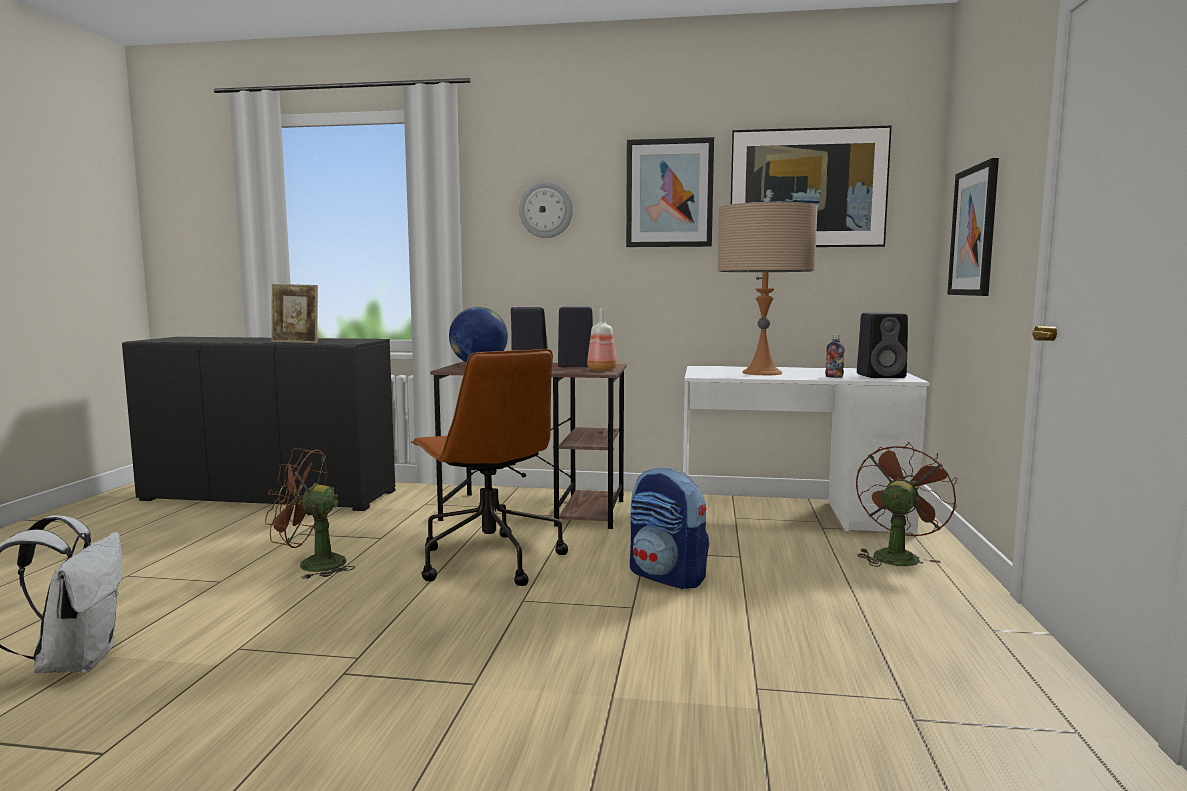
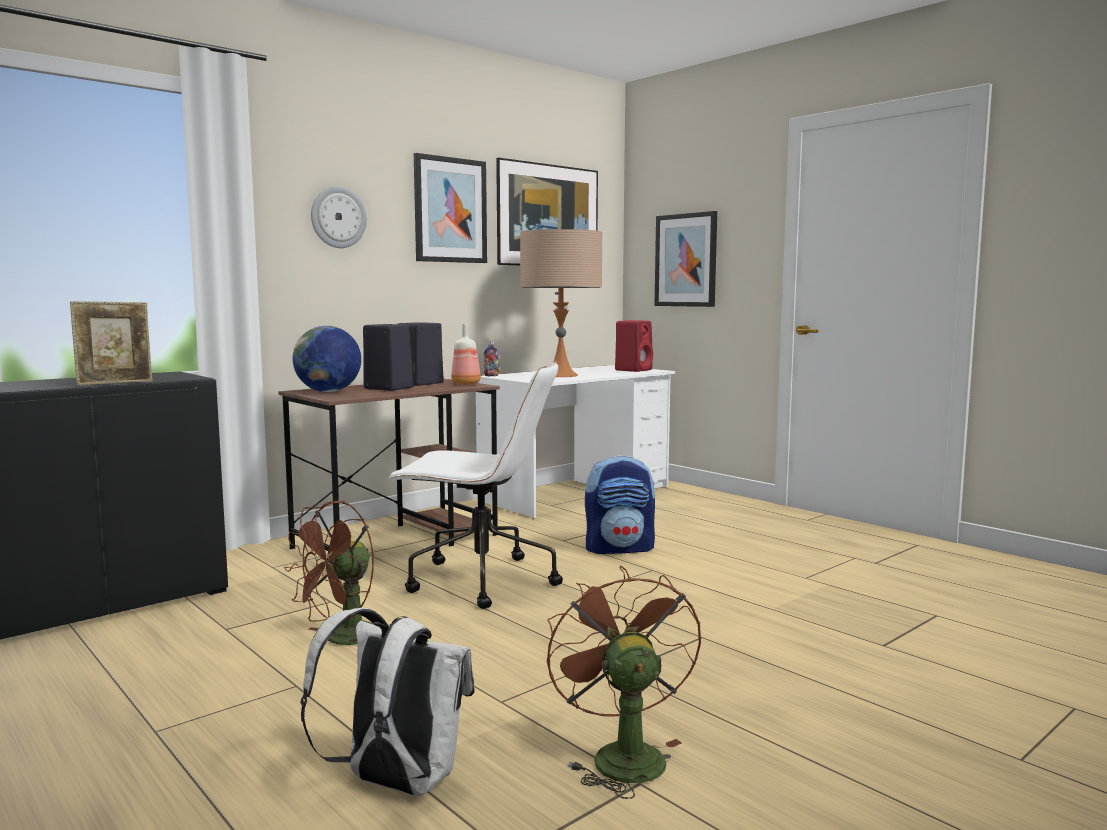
camera: 50 degrees left, 0 degrees up
(488, 560) = (479, 581): brown office chair -> white office chair
(834, 377) = (616, 373): bottle -> bottle (491, 376)
(882, 376) = (634, 370): black speaker -> red speaker
(897, 556) = (688, 500): brown fan -> brown fan (621, 755)

